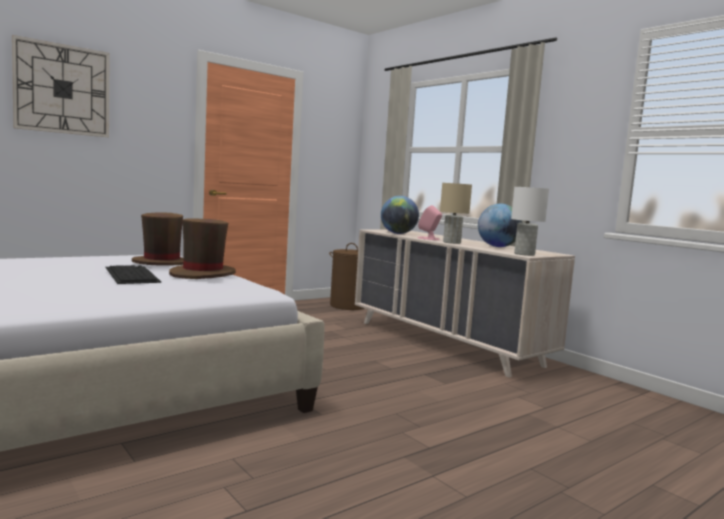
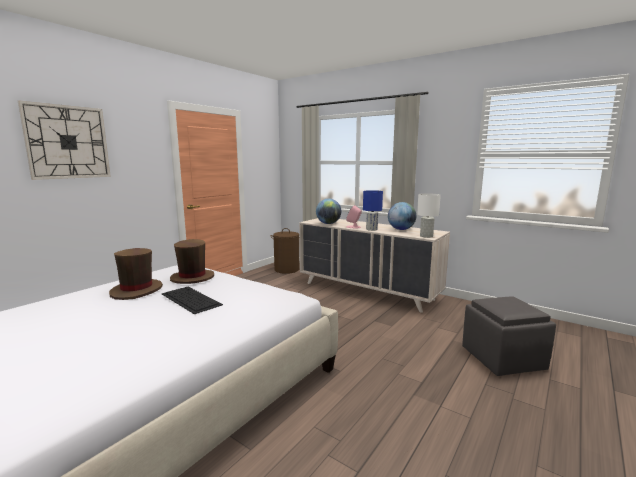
camera: 15 degrees left, 5 degrees up
(203, 274) = (236, 286): brown hat -> brown hat (137, 290)
(452, 242) = (372, 229): beige table lamp -> blue table lamp
(591, 448) = (502, 359): none -> grey ottoman

